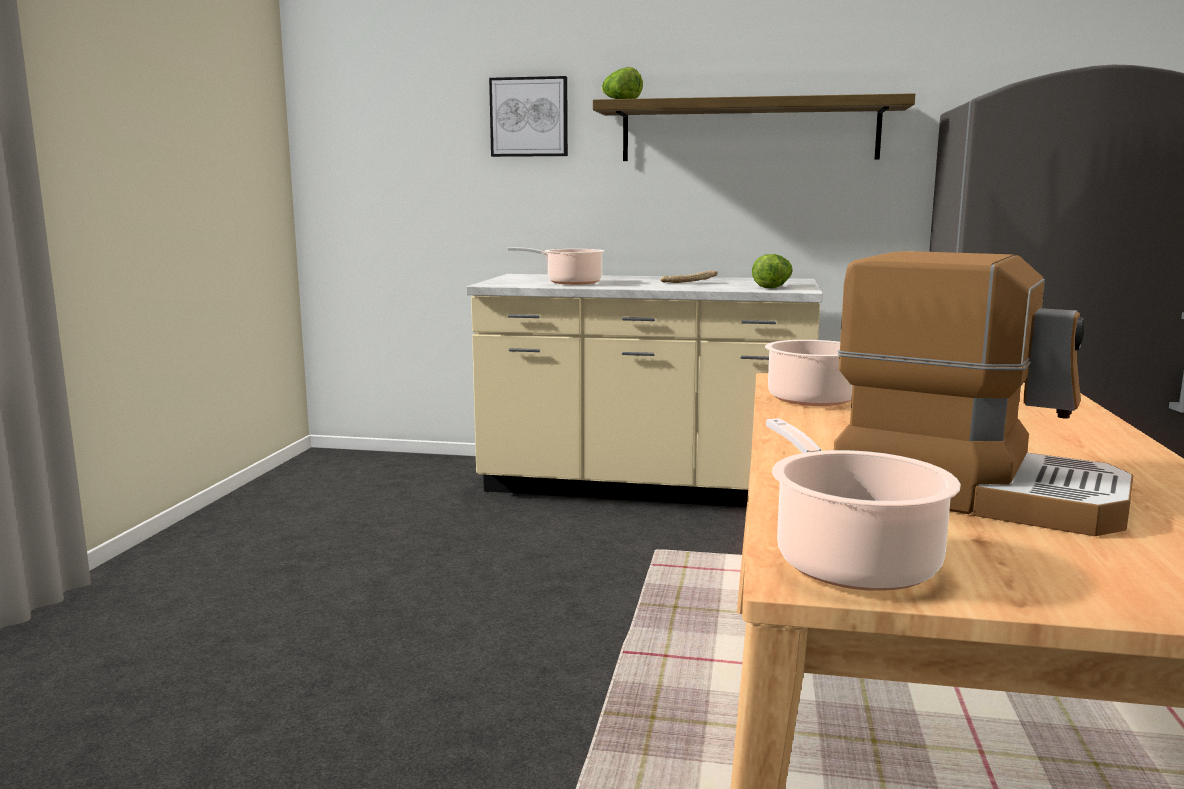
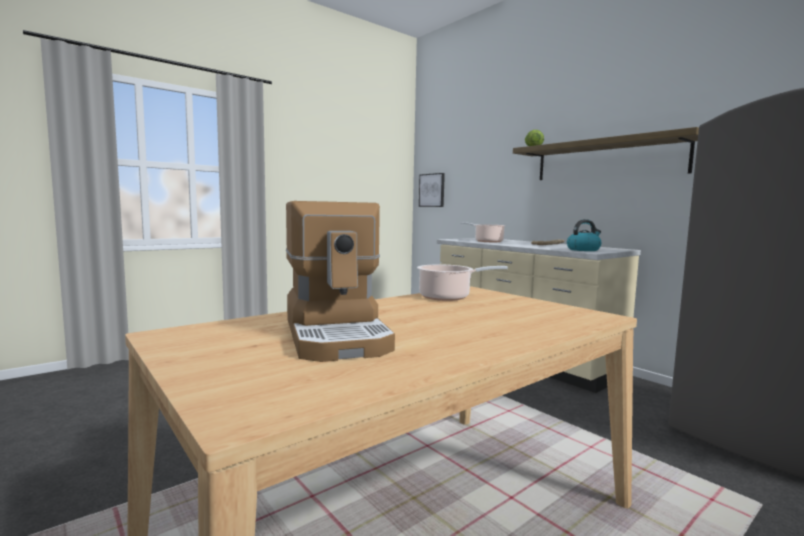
camera: 40 degrees right, 5 degrees down
(529, 117) = (499, 159): picture -> picture (432, 190)
(772, 287) = (583, 250): lettuce -> kettle
(850, 560) = (191, 336): cooking pot -> none

